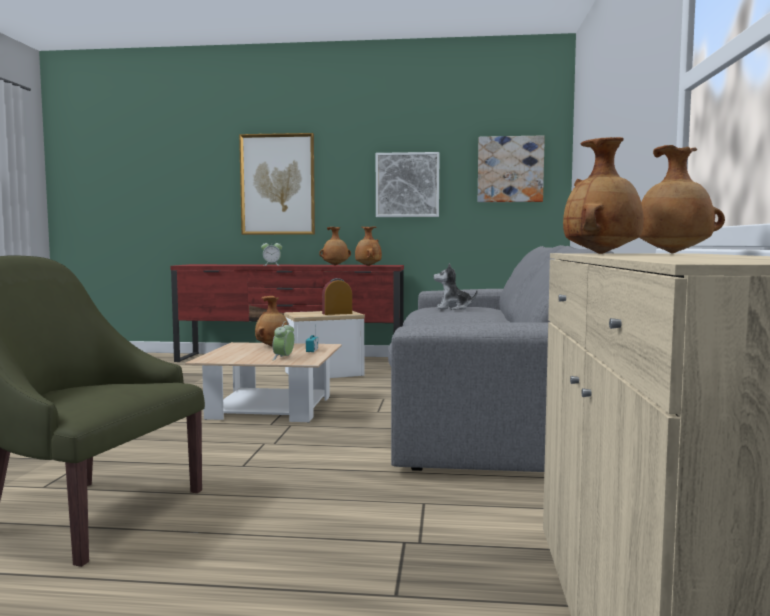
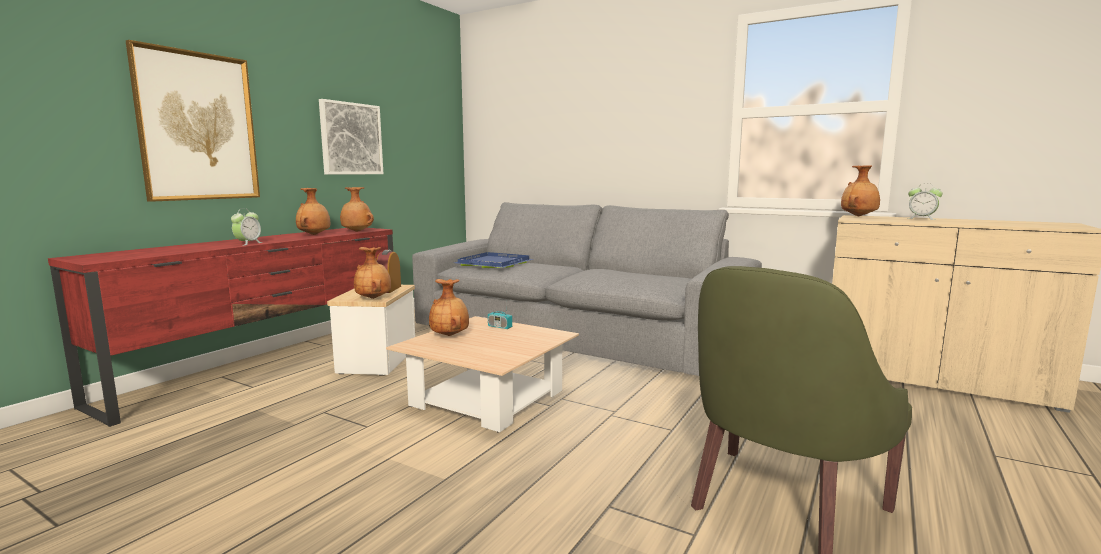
camera: 65 degrees left, 5 degrees up
(283, 358) = (528, 338): alarm clock -> alarm clock (921, 218)
(453, 308) = (495, 263): plush toy -> blue tray
(510, 169) = (428, 130): picture -> none
(603, 253) = (884, 220): brown vase -> brown vase (374, 298)

